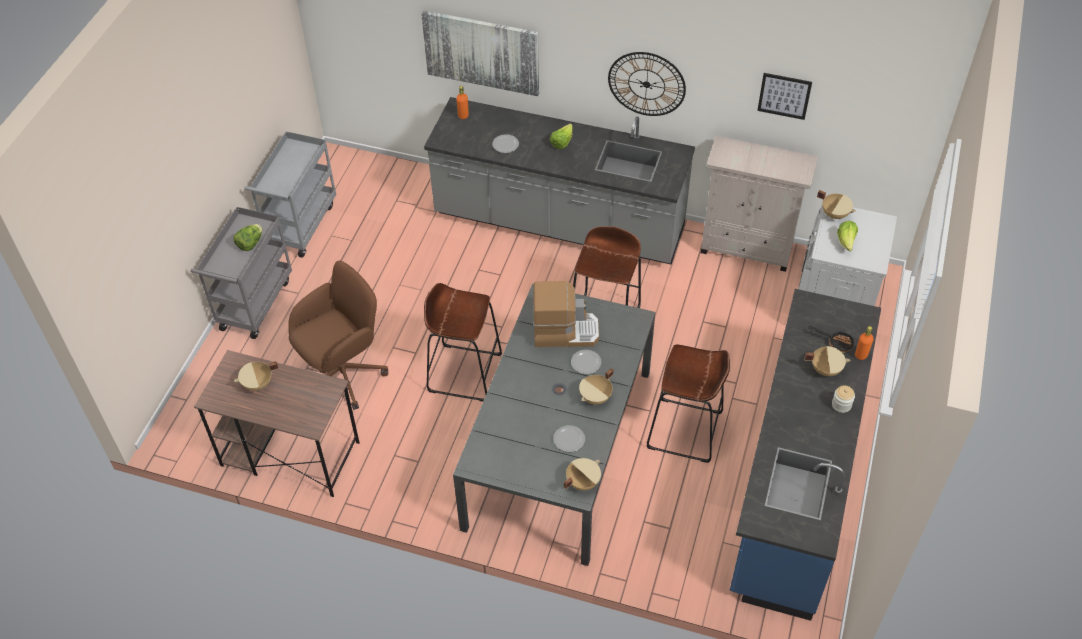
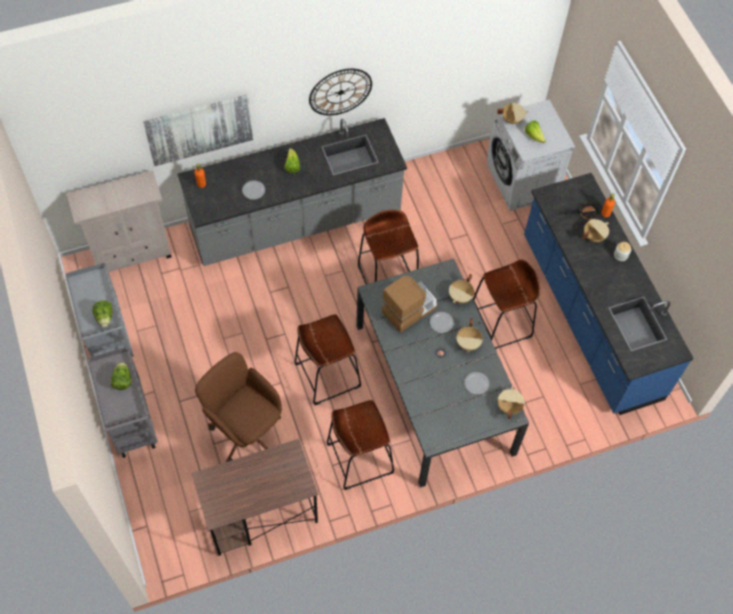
camera: 40 degrees left, 10 degrees up
(258, 384) = (239, 483): beige cooking pot -> beige cooking pot (460, 297)
(285, 186) = (105, 317): none -> lettuce
(344, 376) = (246, 432): brown office chair -> brown office chair turned 60 degrees counterclockwise
(426, 465) = (359, 458): none -> brown stool
(747, 249) = (436, 168): beige cabinet -> beige cabinet (133, 254)
(784, 95) = (447, 54): picture -> none

